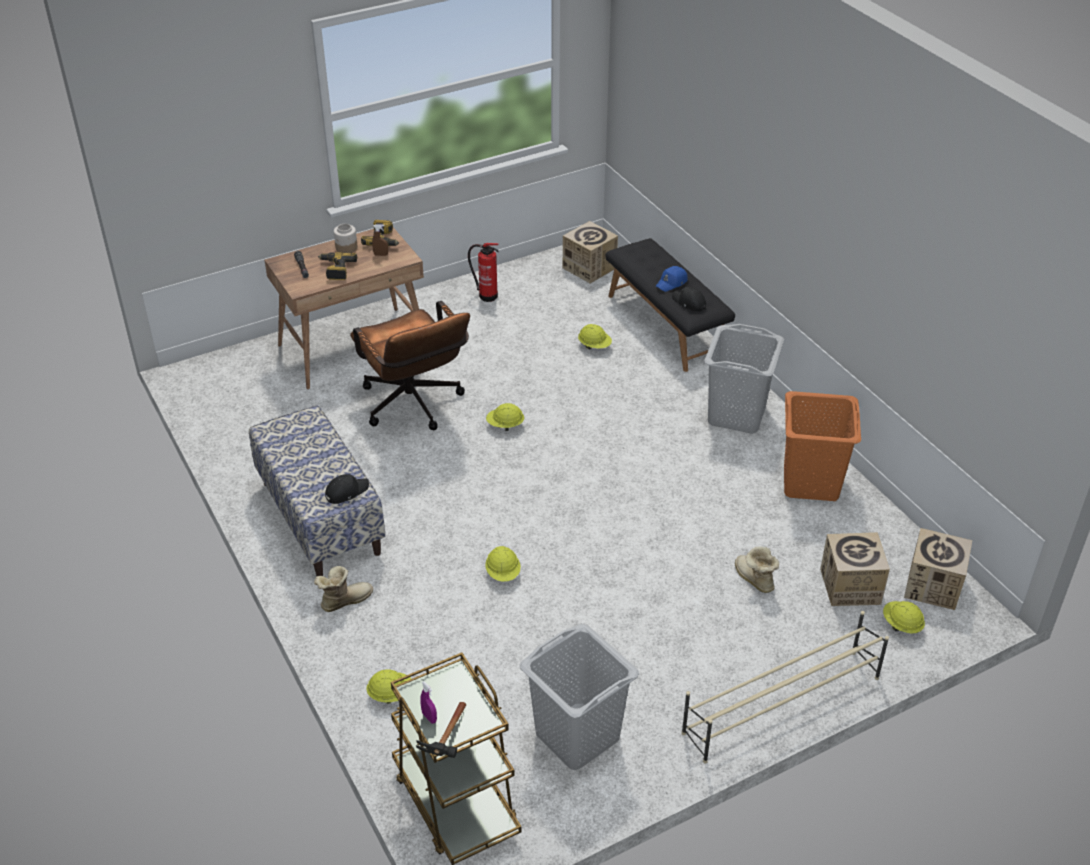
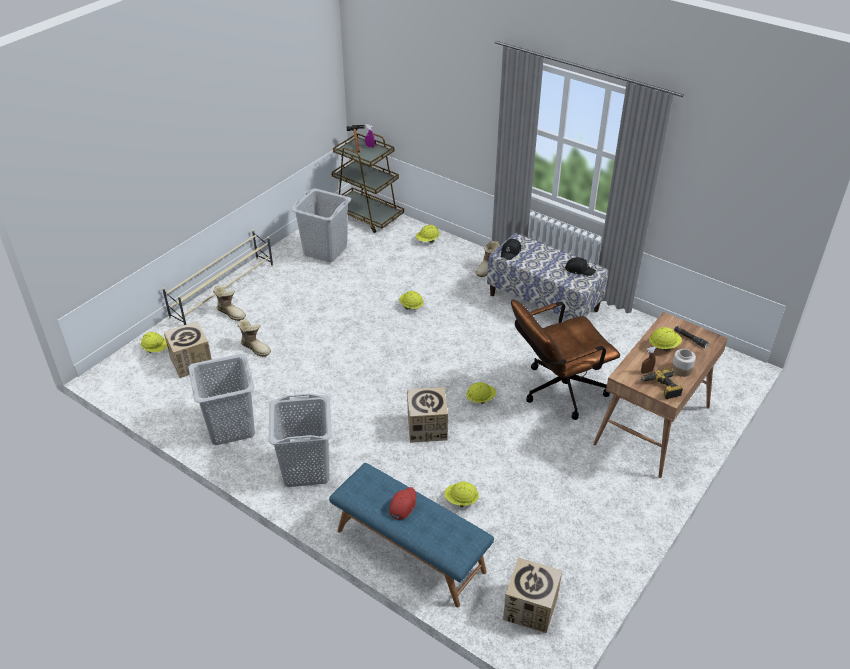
camera: 155 degrees right, 0 degrees up
(336, 269) = (663, 346): power drill -> yellow hard hat
(414, 407) = (557, 391): brown office chair -> brown office chair turned 60 degrees counterclockwise
(486, 295) = (599, 526): fire extinguisher -> none
(666, 325) = (409, 551): black bench -> blue bench
(672, 283) = (402, 505): blue cap -> red cap
(689, 303) = (375, 484): black cap -> black cap (579, 270)
(776, 654) = (231, 313): none -> boot
(811, 483) = (230, 427): orange laundry basket -> grey laundry basket
(933, 586) = (134, 378): cardboard box -> cardboard box (427, 427)

